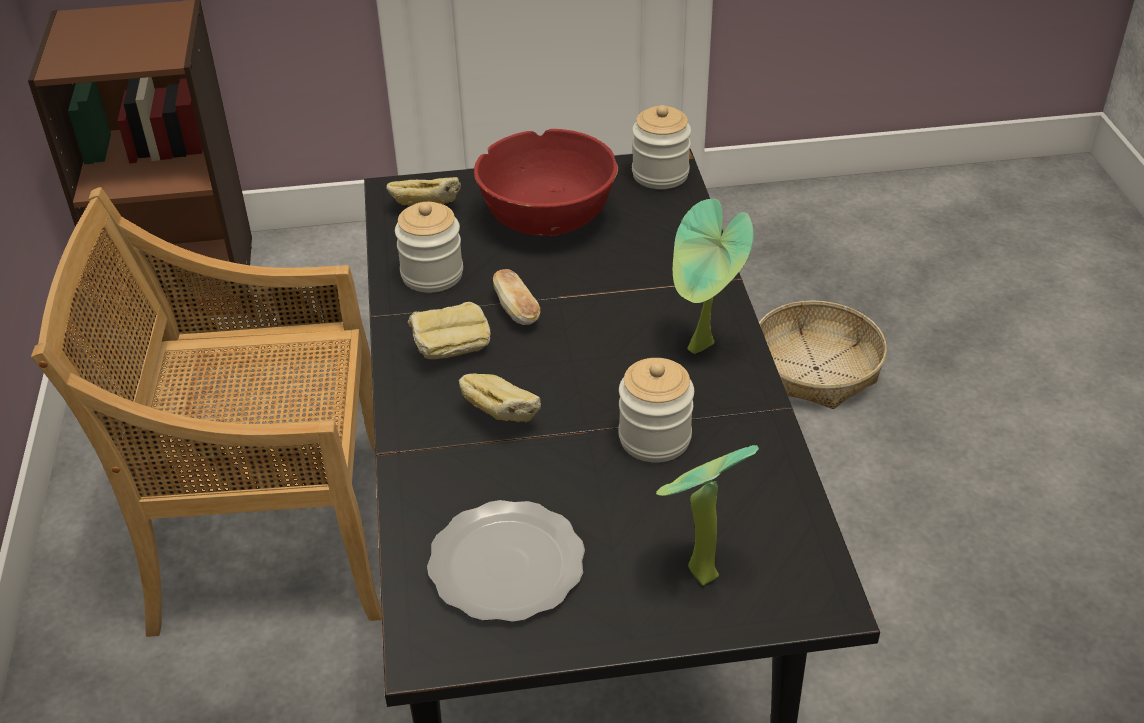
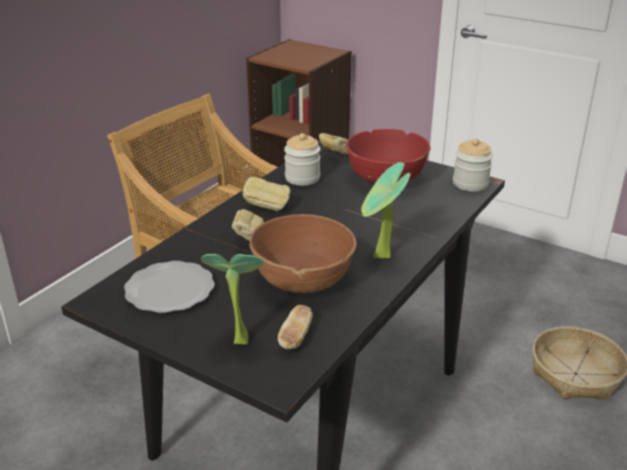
camera: 40 degrees right, 10 degrees down
(517, 310) = (318, 205): bread -> bread (296, 337)
(654, 438) = (303, 280): jar -> brown bowl

